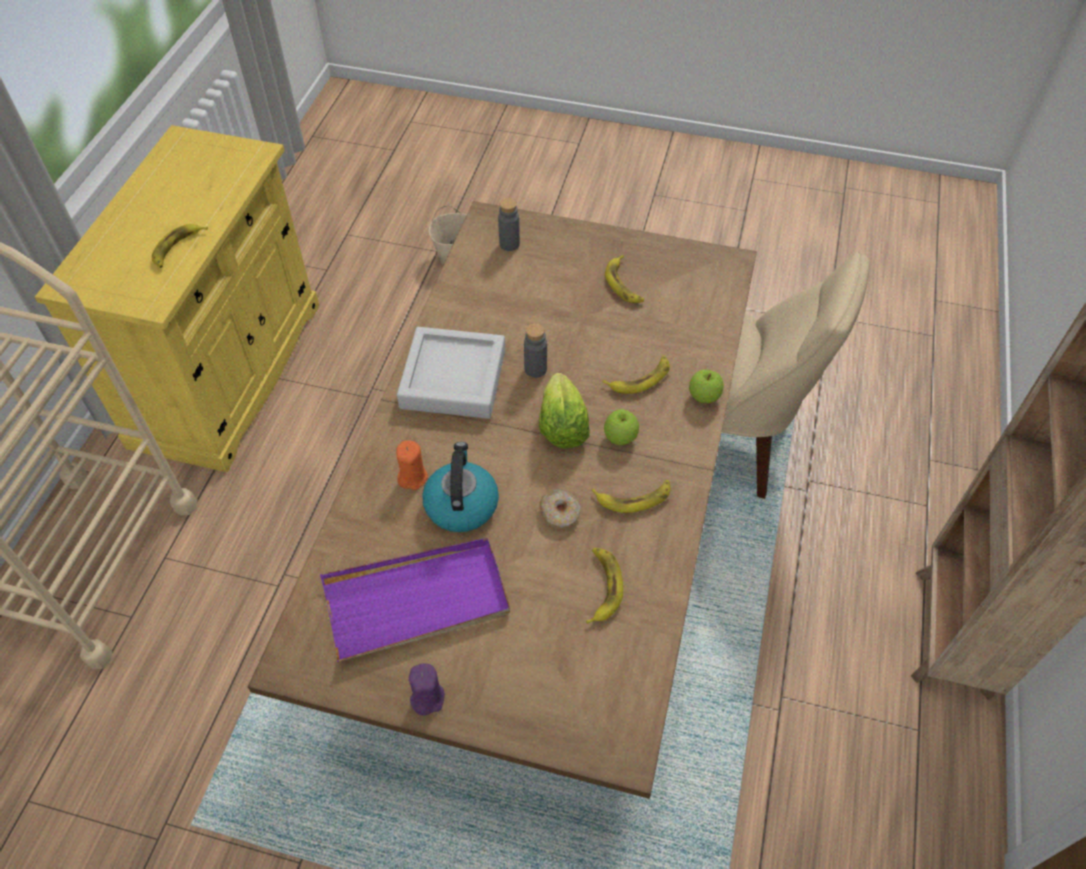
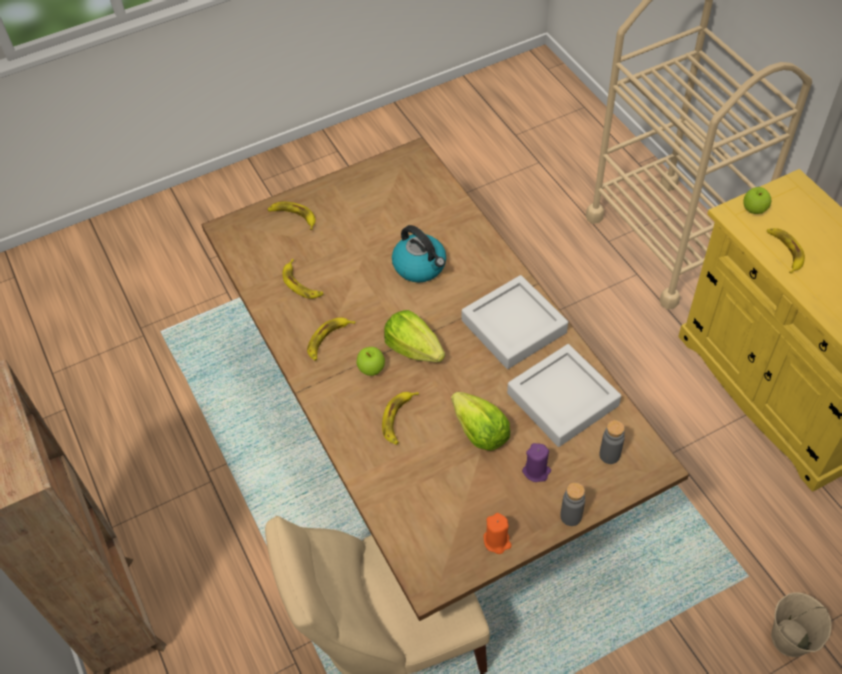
camera: 140 degrees right, 0 degrees up
(412, 477) = (463, 259): orange candle -> orange candle (497, 541)
(417, 601) = (388, 213): purple tray -> none
(427, 697) = (338, 185): purple candle -> purple candle (536, 471)
(492, 298) = (562, 399): none -> grey tray
(535, 369) = (472, 372): grey bottle -> grey bottle (571, 516)
(560, 513) = (361, 301): donut -> none
(585, 322) = (479, 432): none -> lettuce
(624, 284) = (488, 489): banana -> banana (293, 217)
(704, 397) = (344, 439): apple -> apple (754, 210)

